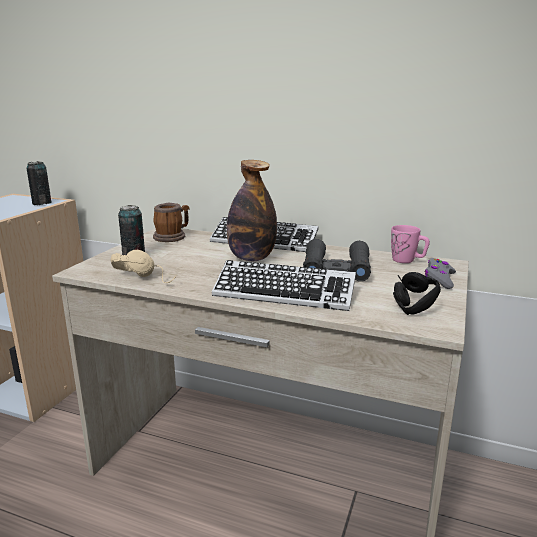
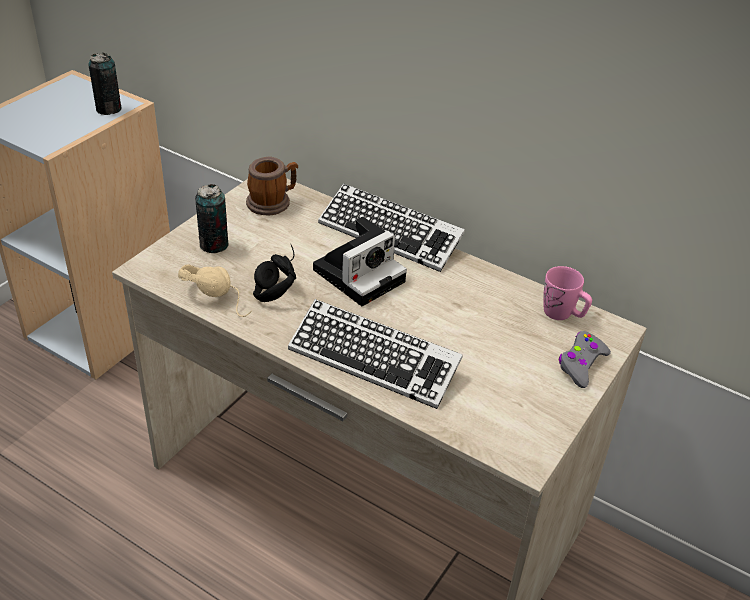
camera: 10 degrees right, 20 degrees up
(251, 258) = (360, 274): bottle -> camera
(336, 269) = (459, 318): black binoculars -> none
(403, 301) = (511, 401): black headphones -> black headphones (274, 280)

